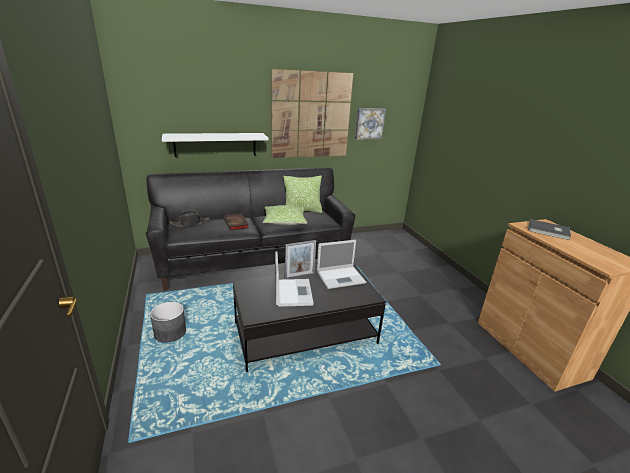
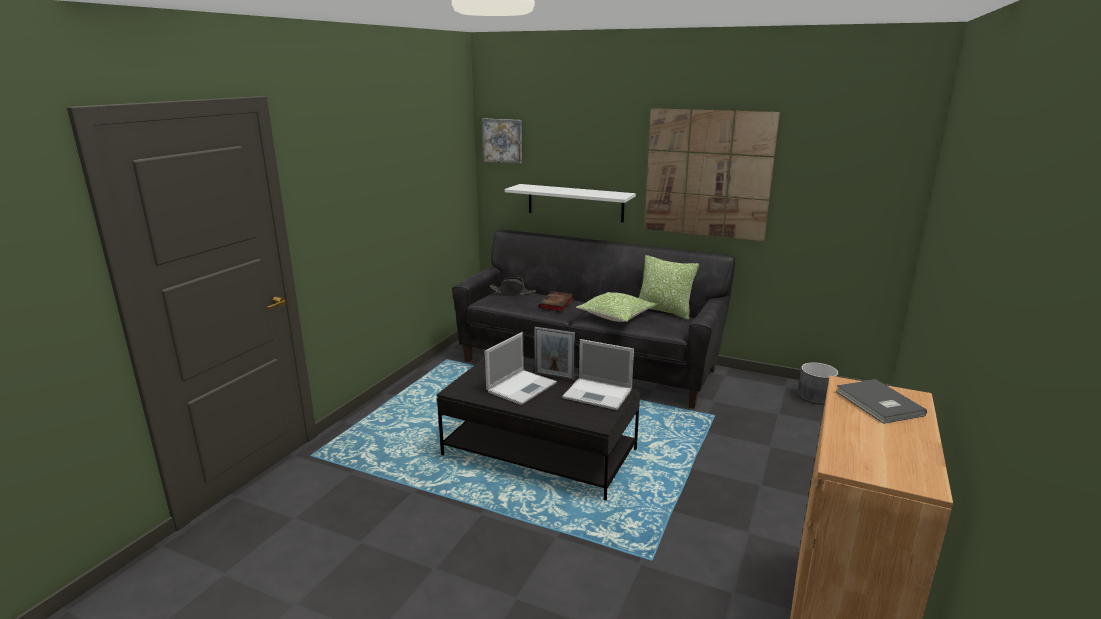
camera: 45 degrees right, 5 degrees down
(170, 332) = (426, 397): grey planter -> grey planter (815, 396)
(369, 123) = (811, 193): picture -> picture (503, 140)

